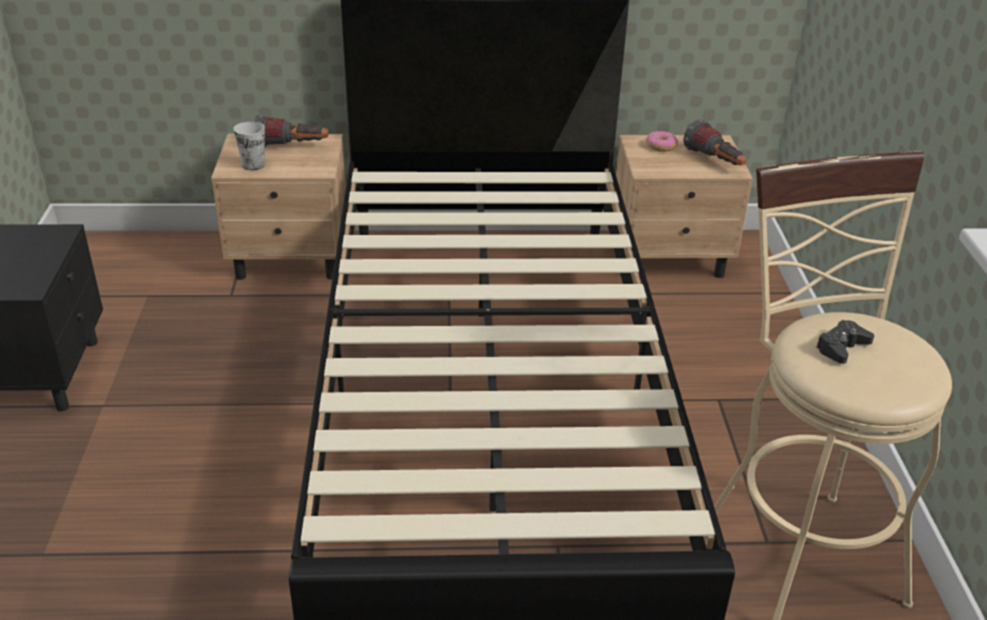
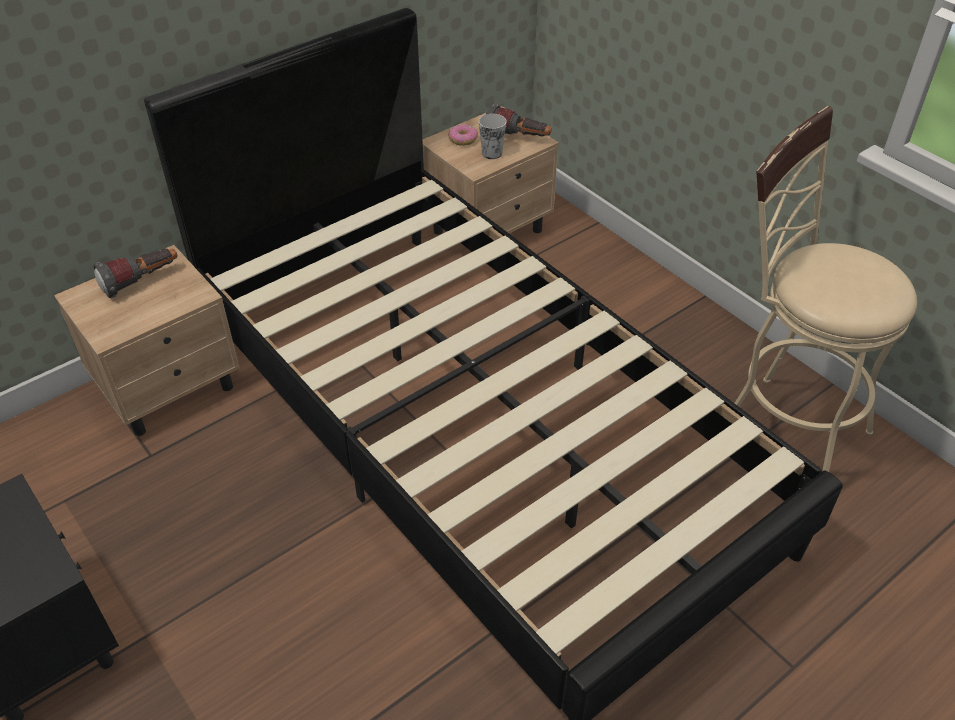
camera: 35 degrees left, 10 degrees up
(253, 165) = (125, 319): cup -> cup (492, 153)
(841, 347) = (834, 282): black game controller -> none

